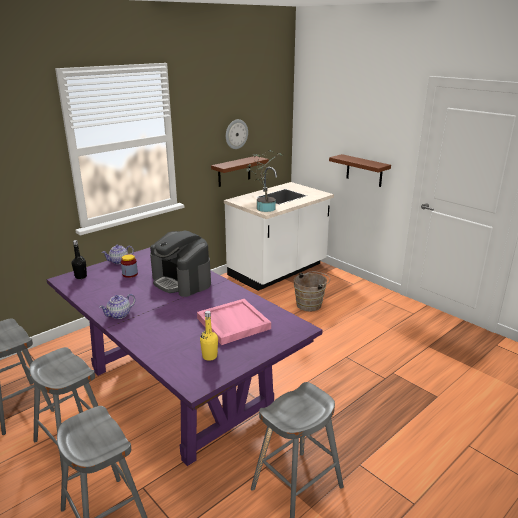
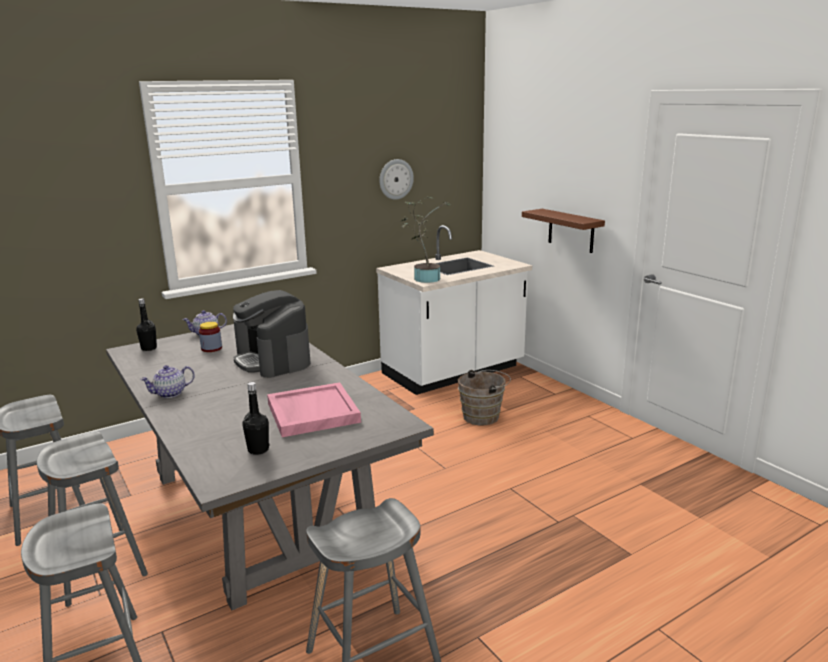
camera: 10 degrees right, 5 degrees down
(180, 390) = (261, 512): purple dining table -> grey dining table
(209, 356) = (258, 450): yellow bottle -> black bottle
(234, 171) = (393, 230): brown shelf -> none

